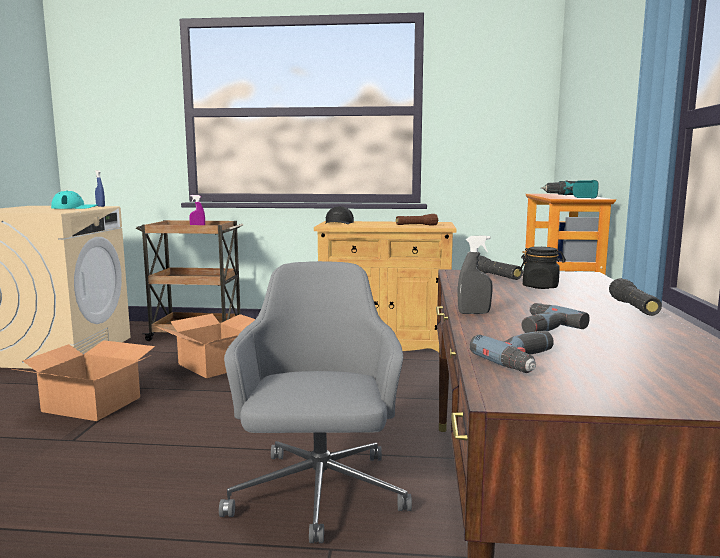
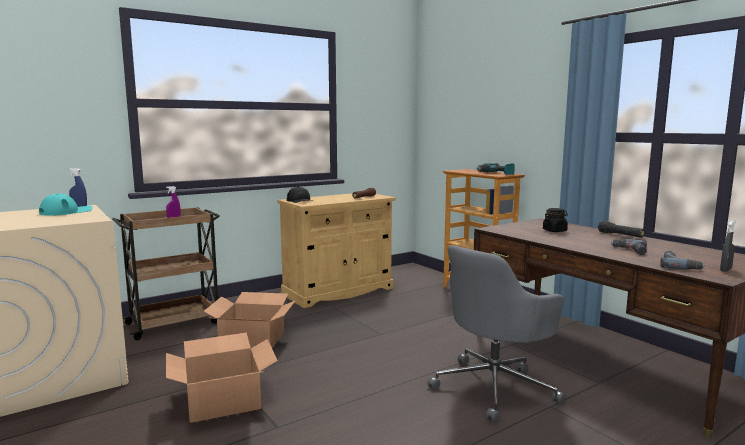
camera: 40 degrees left, 0 degrees up
(318, 495) = (495, 387): grey office chair -> grey office chair turned 90 degrees counterclockwise
(474, 313) = (589, 250): grey spray bottle -> grey spray bottle (725, 270)
(494, 276) = (516, 228): black flashlight -> none

